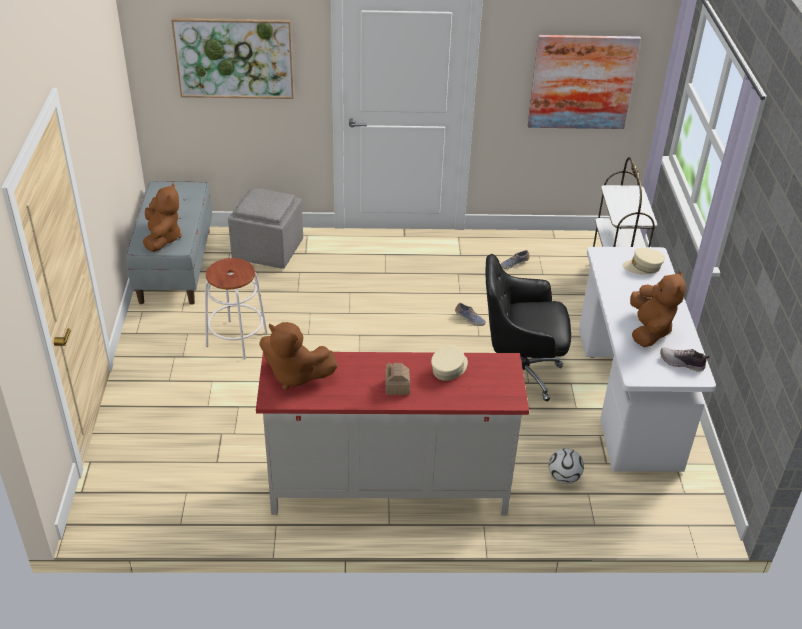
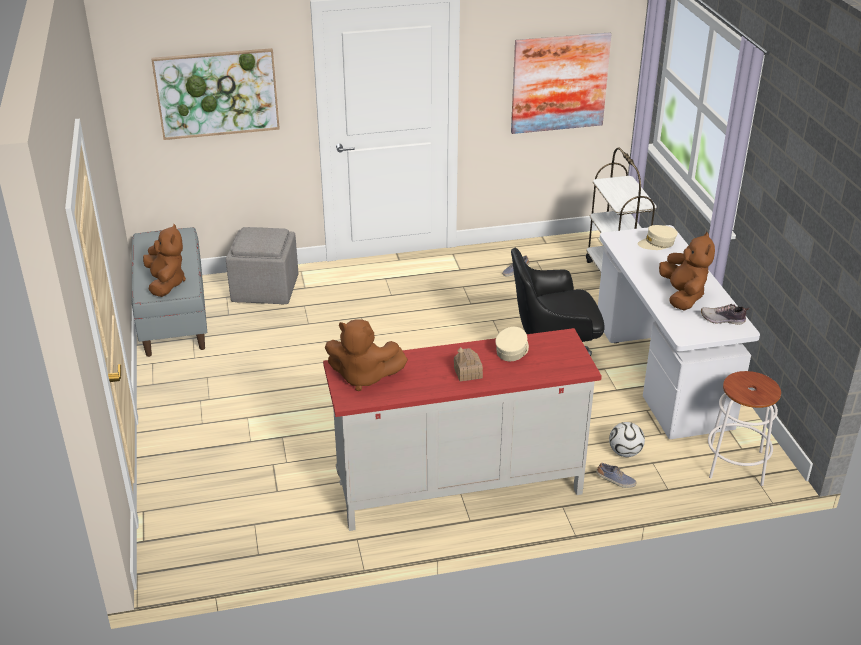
camera: 10 degrees left, 5 degrees down
(237, 339) = (260, 375): white stool -> white stool (735, 464)
(469, 319) = (488, 326): shoe -> shoe (615, 481)

